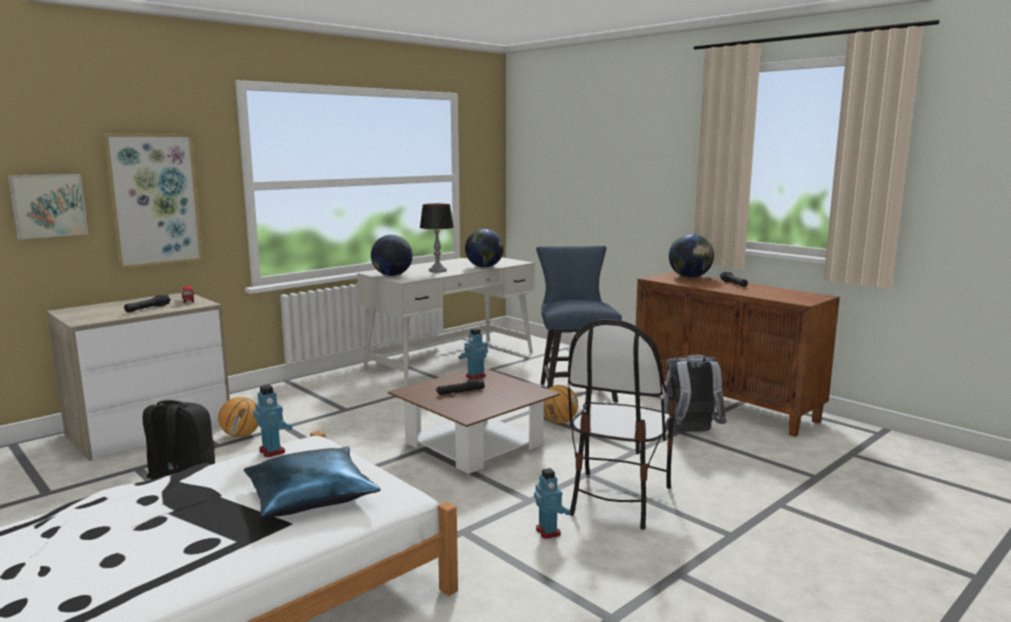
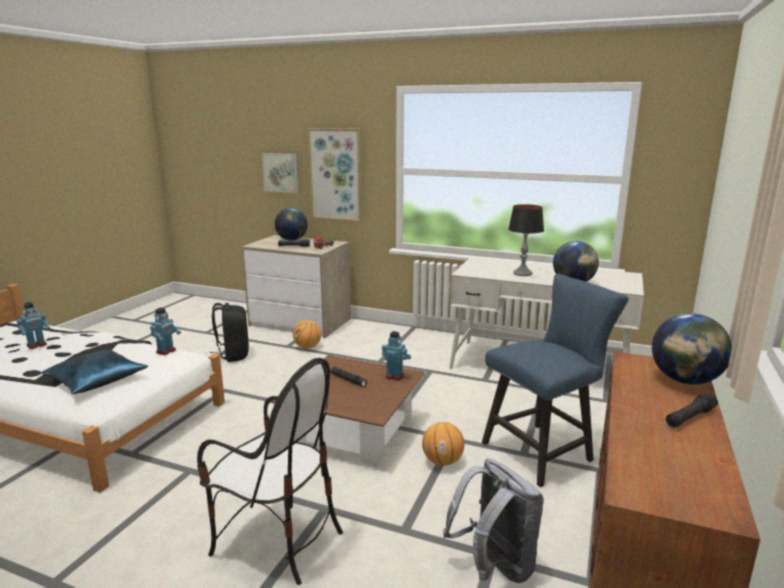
camera: 65 degrees right, 5 degrees up
(392, 275) = (477, 266): globe -> globe (292, 240)
(549, 531) = (198, 513): toy robot -> toy robot (37, 345)
(617, 498) = (277, 540): chair -> chair turned 150 degrees counterclockwise

